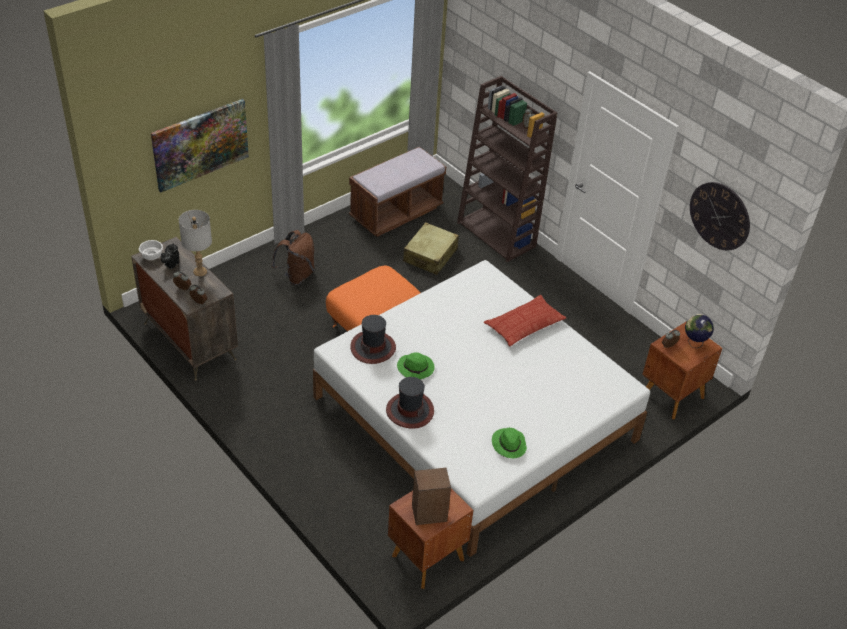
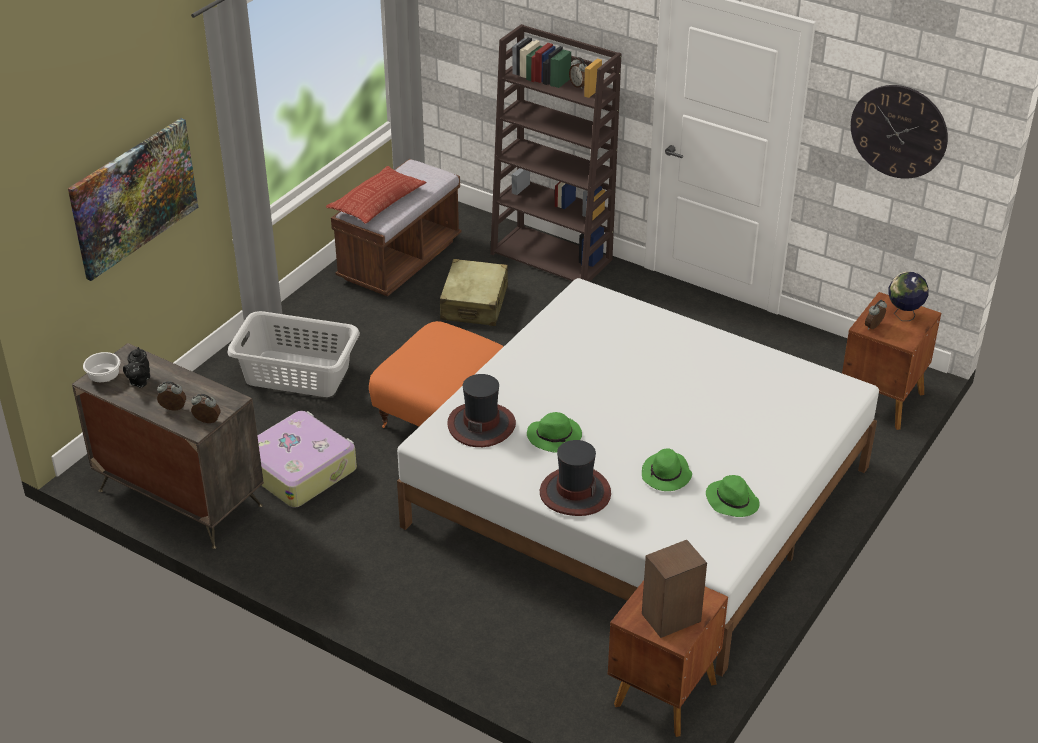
camera: 15 degrees left, 5 degrees down
(200, 272) = (188, 381): grey table lamp -> none
(269, 341) = (300, 469): none -> suitcase
(296, 276) = (297, 373): brown backpack -> grey laundry basket
(475, 415) = (666, 475): none -> green hat
(524, 324) = (672, 346): pillow -> pillow (377, 201)

